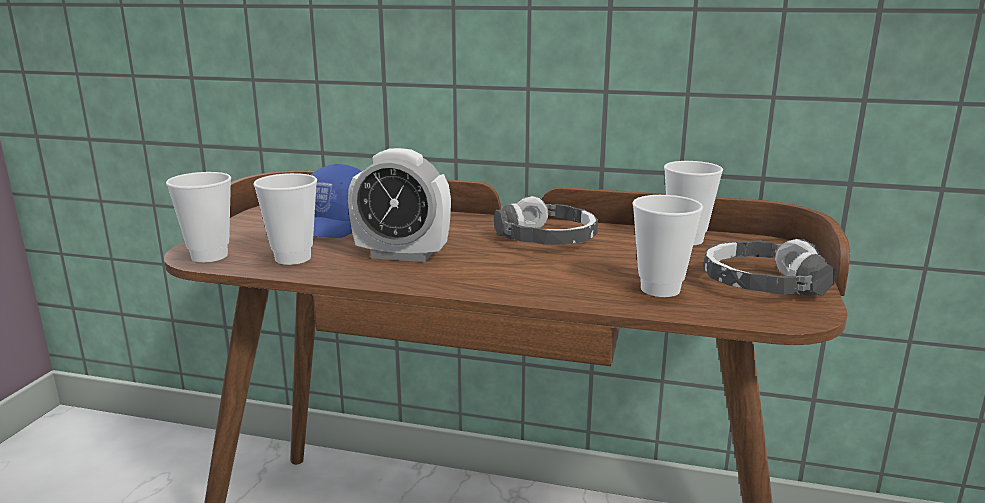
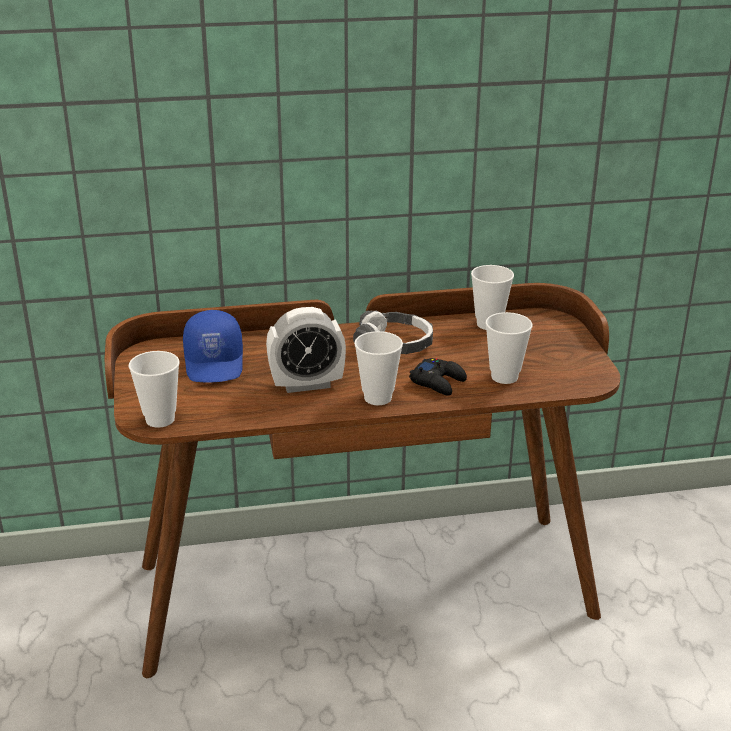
camera: 25 degrees left, 10 degrees up
(293, 258) = (229, 406): cup -> cup (378, 398)
(563, 279) = (438, 382): none -> black game controller
(762, 284) = (561, 358): headphones -> none

